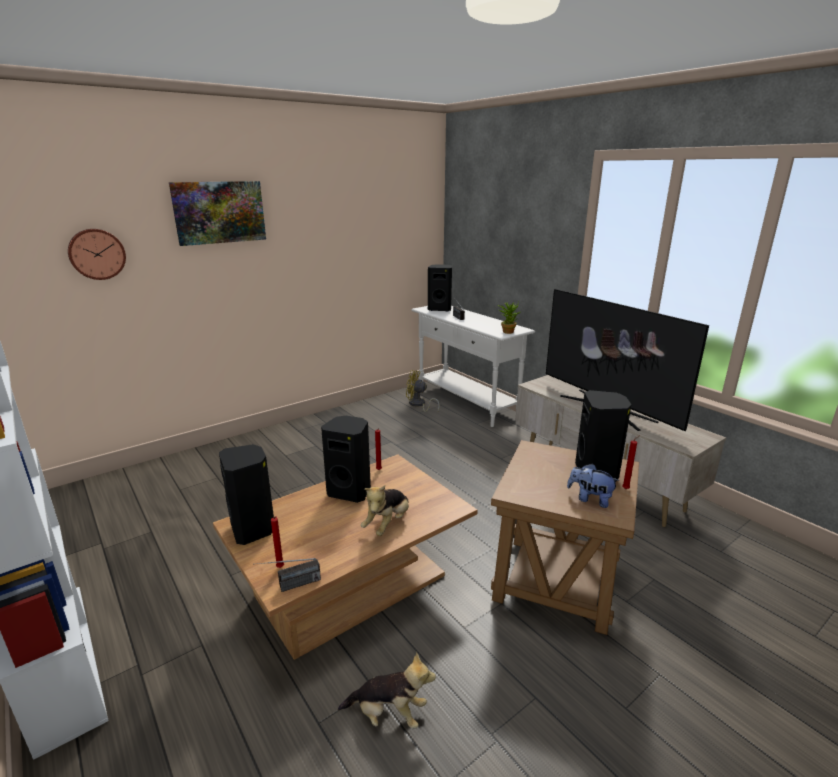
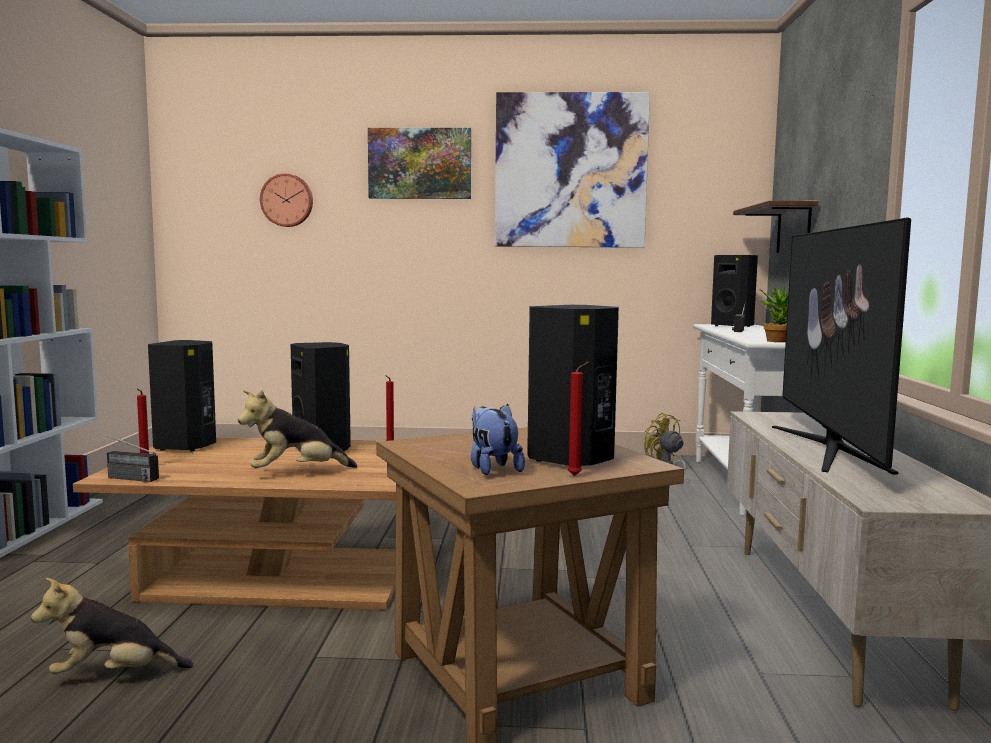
camera: 40 degrees right, 15 degrees down
(332, 212) = (570, 171): none -> picture
(388, 714) = (113, 675): plush toy -> plush toy turned 120 degrees clockwise
(476, 251) = (793, 229): none -> shelf

